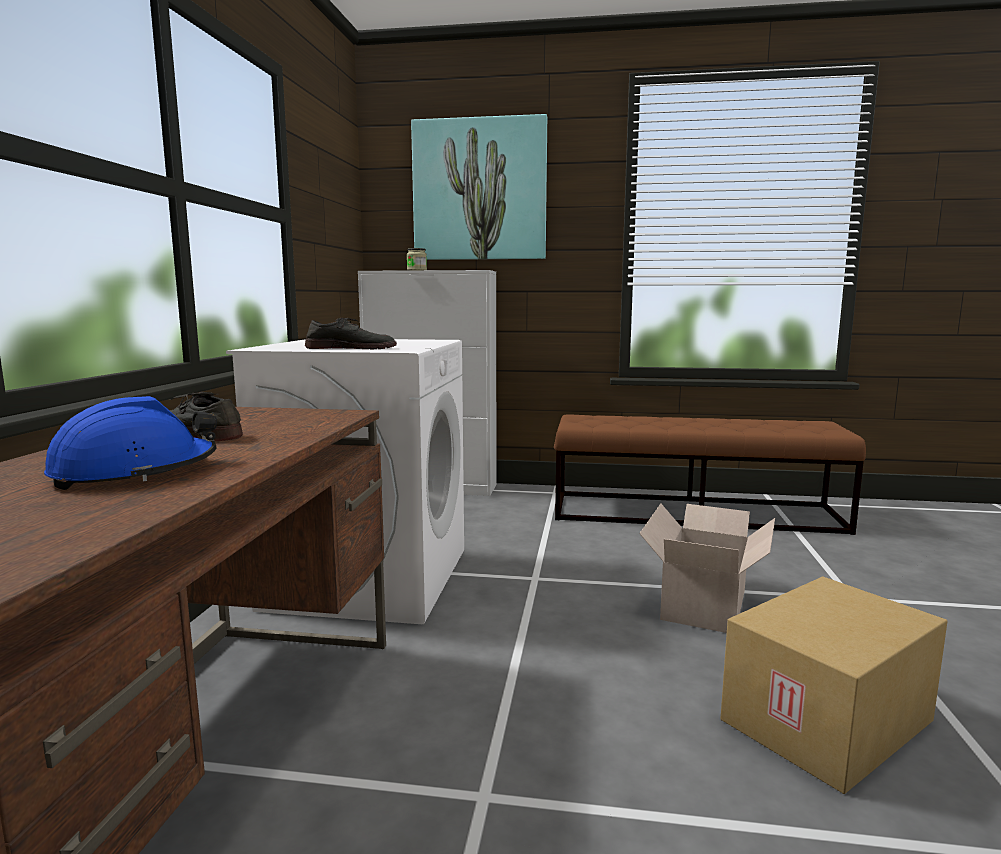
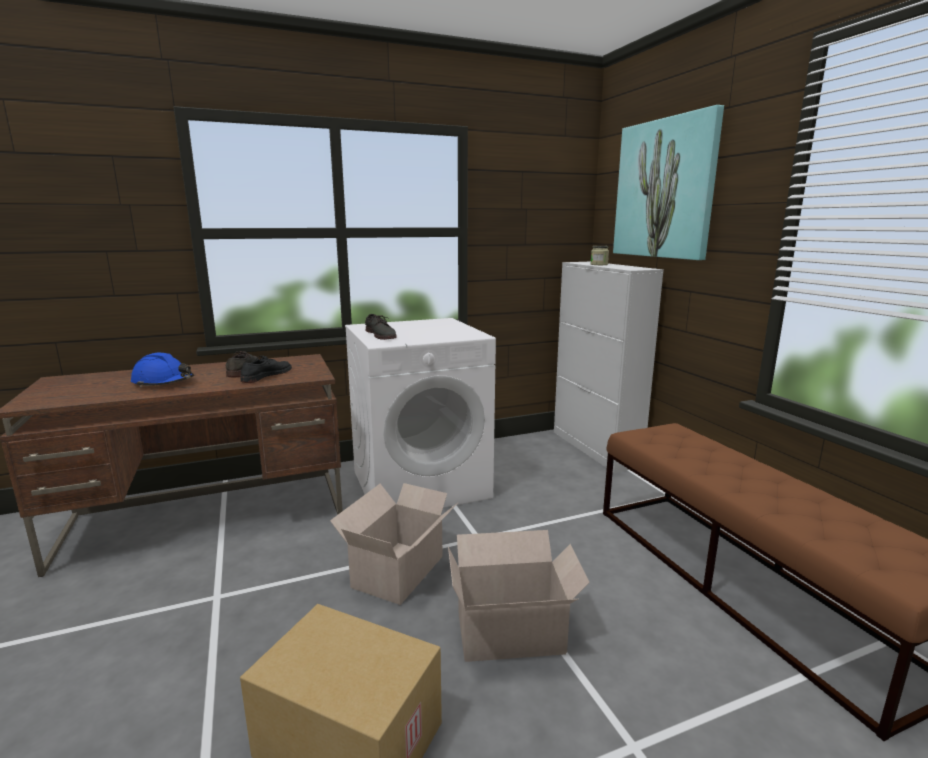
camera: 60 degrees right, 5 degrees up
(272, 427) = (266, 375): none -> black shoe
(555, 632) = (400, 570): none -> cardboard box

